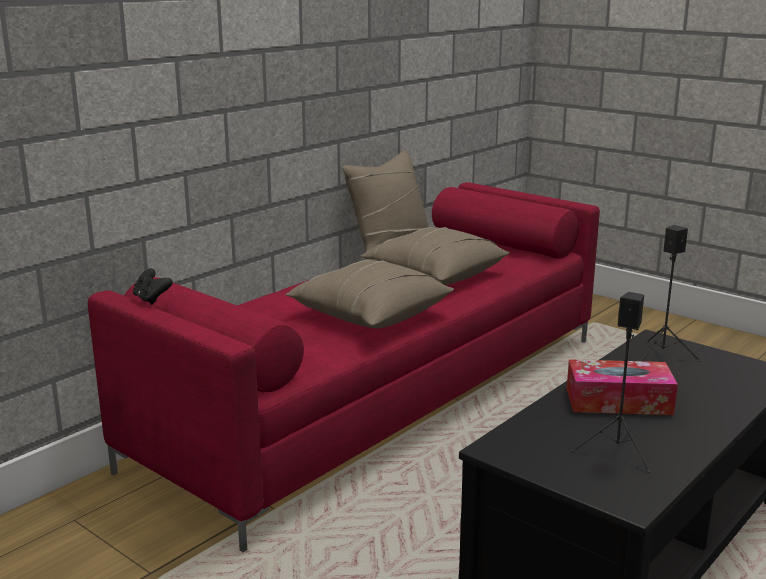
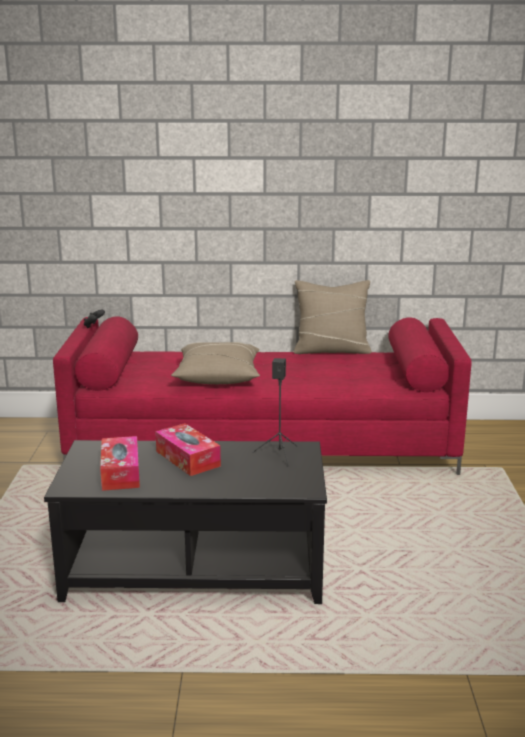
camera: 50 degrees right, 0 degrees up
(434, 274) = (310, 371): beige pillow -> none
(618, 452) = (120, 472): black speaker -> tissue box

